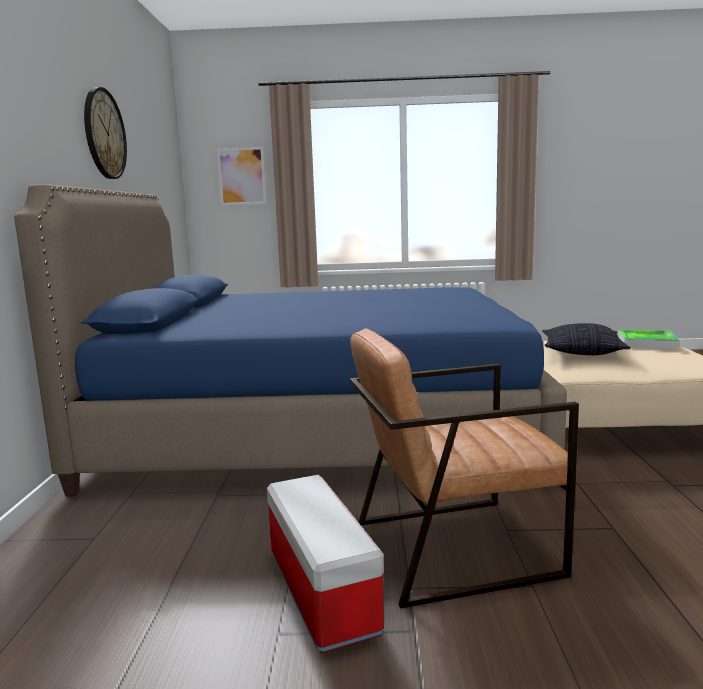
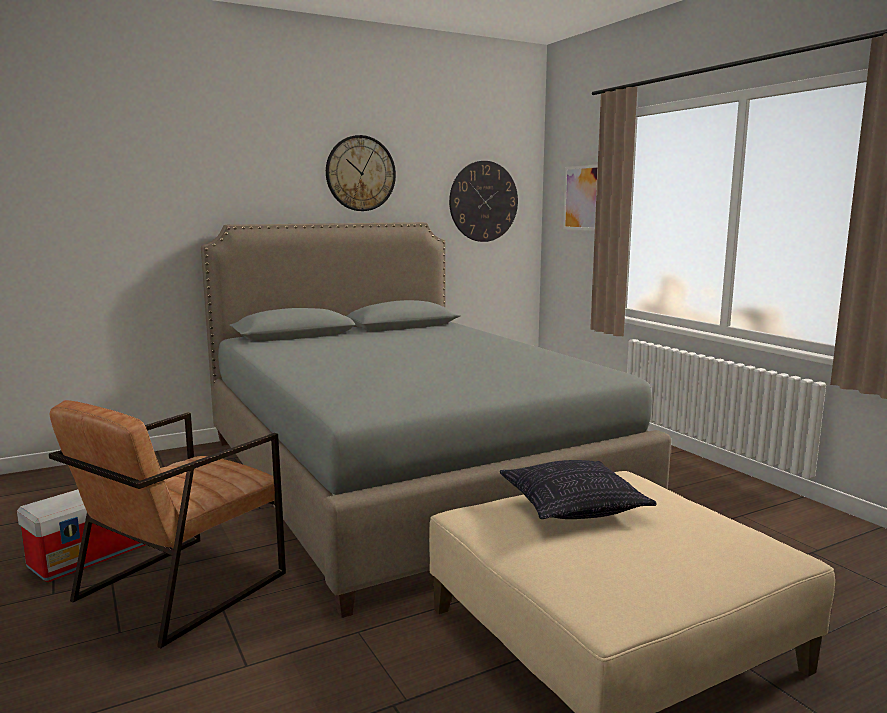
camera: 60 degrees right, 0 degrees up
(163, 177) = (483, 201): none -> wall clock
(319, 429) = (405, 478): blue bed -> grey bed
(454, 547) = (181, 586): brown armchair -> brown armchair turned 105 degrees counterclockwise
(646, 343) = (695, 545): tray -> none

